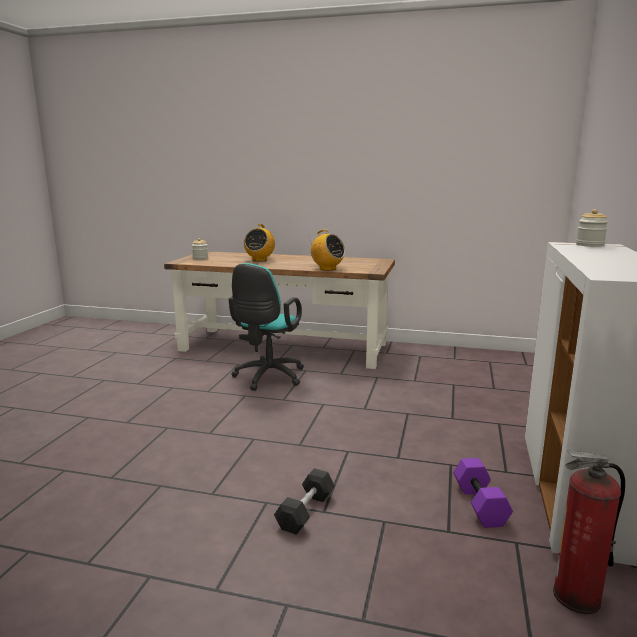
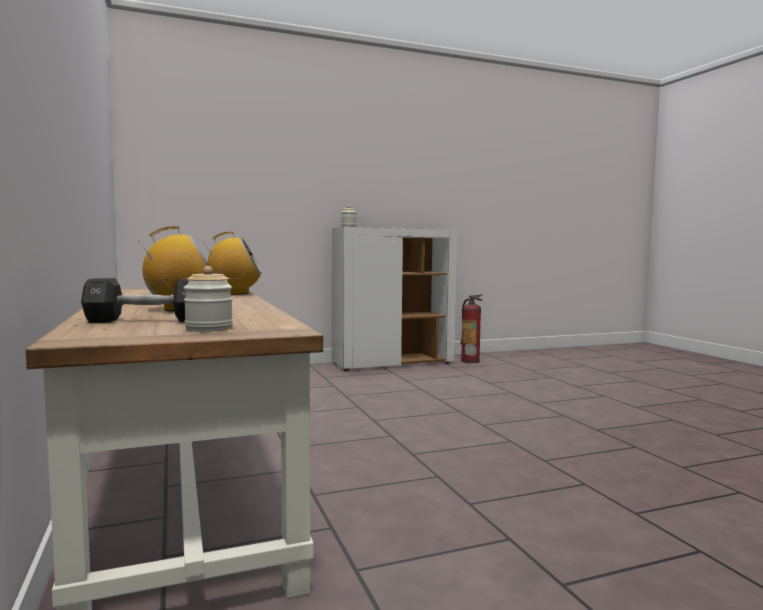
camera: 125 degrees left, 10 degrees down
(267, 378) = (343, 459): turquoise office chair -> none
(305, 511) = (520, 395): black dumbbell -> black dumbbell (148, 320)
(327, 269) = (235, 293): radio -> radio turned 75 degrees clockwise
(481, 505) = (436, 373): purple dumbbell -> none

